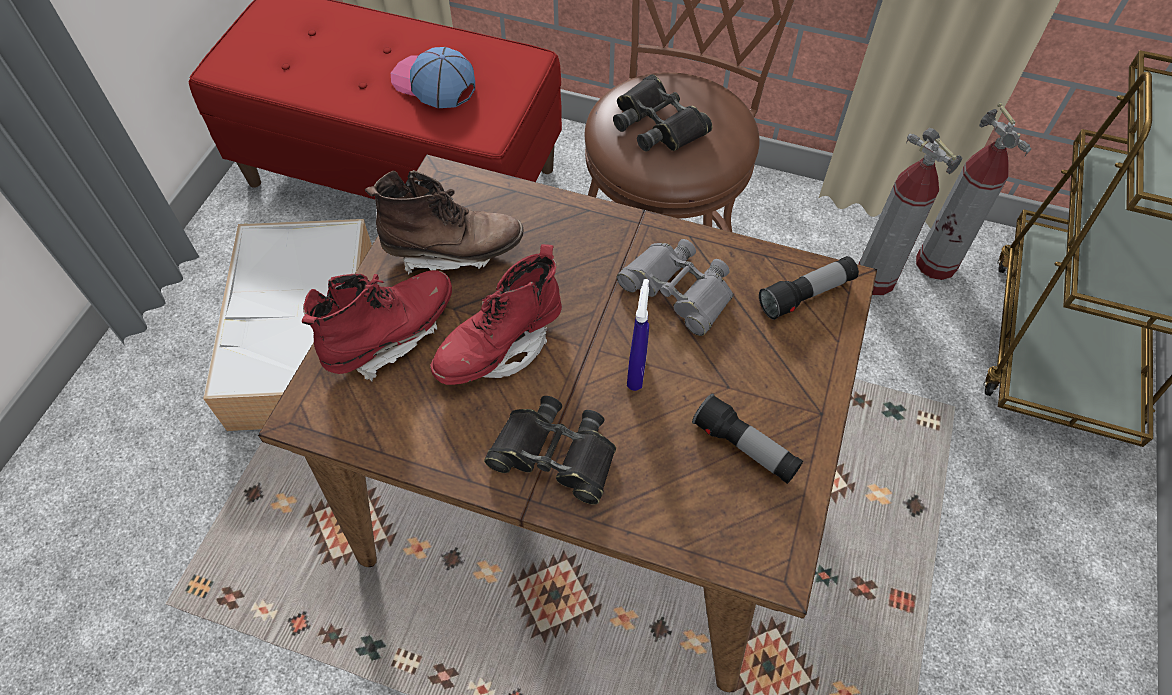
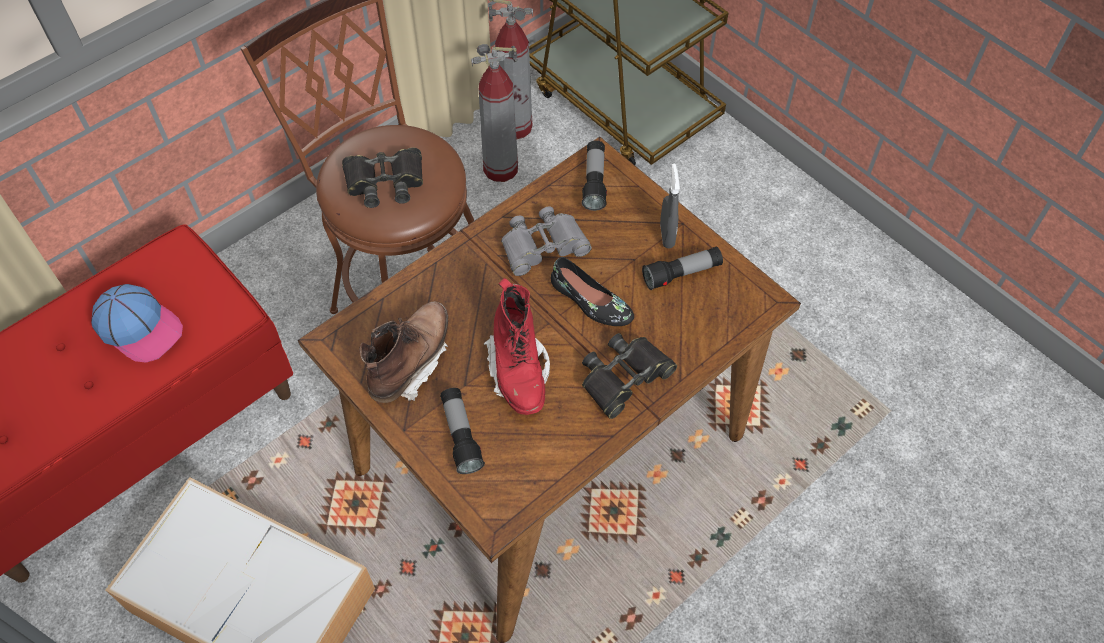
camera: 60 degrees left, 0 degrees up
(390, 335) = (461, 435): red boot -> flashlight
(433, 83) = (140, 327): cap -> cap turned 120 degrees counterclockwise
(636, 371) = (590, 302): blue spray bottle -> black shoe
(789, 405) = (667, 235): none -> grey spray bottle

